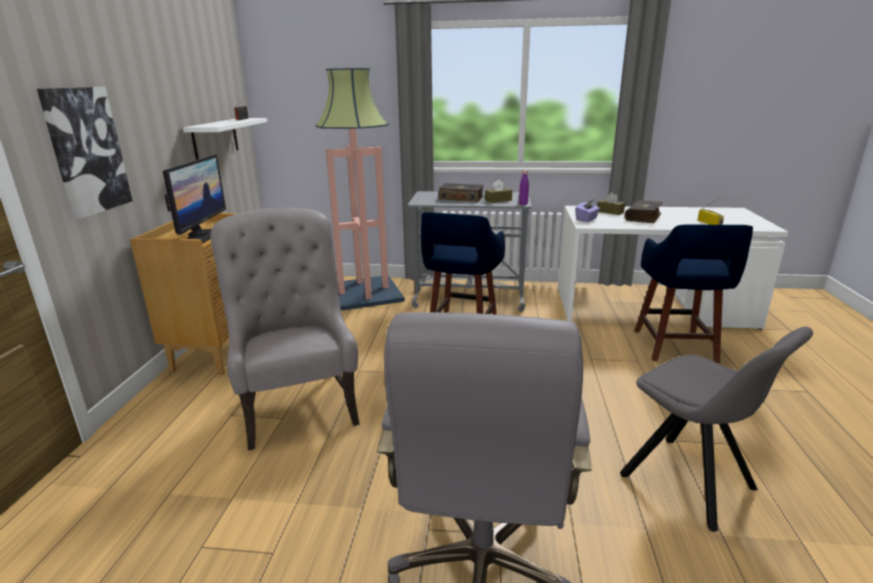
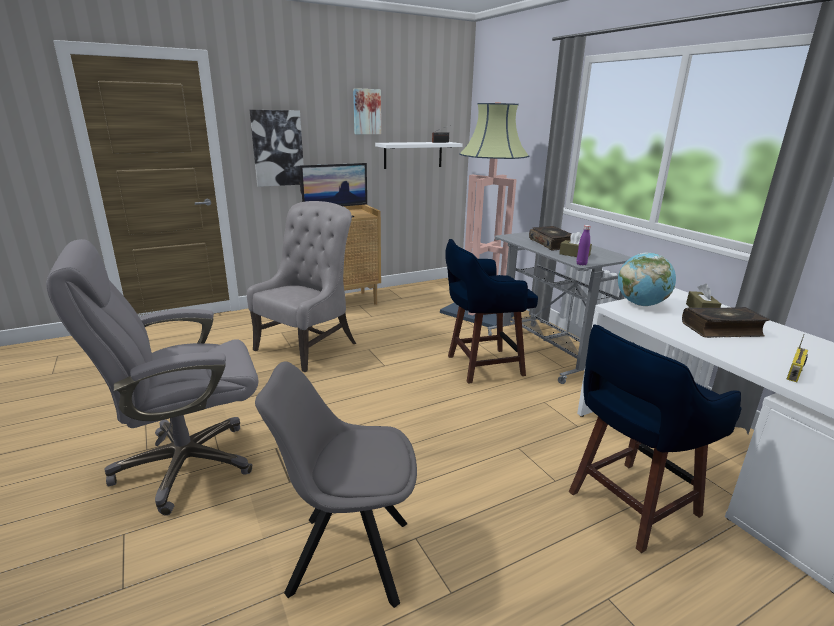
camera: 55 degrees right, 0 degrees up
(167, 85) = (366, 111): none -> picture
(586, 219) = (641, 304): purple tissue box -> globe
(688, 481) = (349, 557): grey chair -> grey chair turned 75 degrees clockwise

